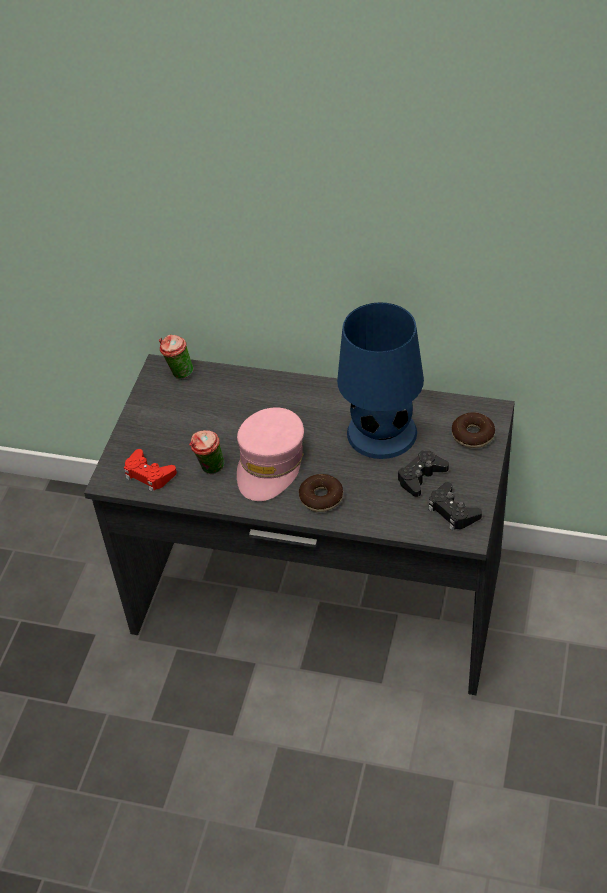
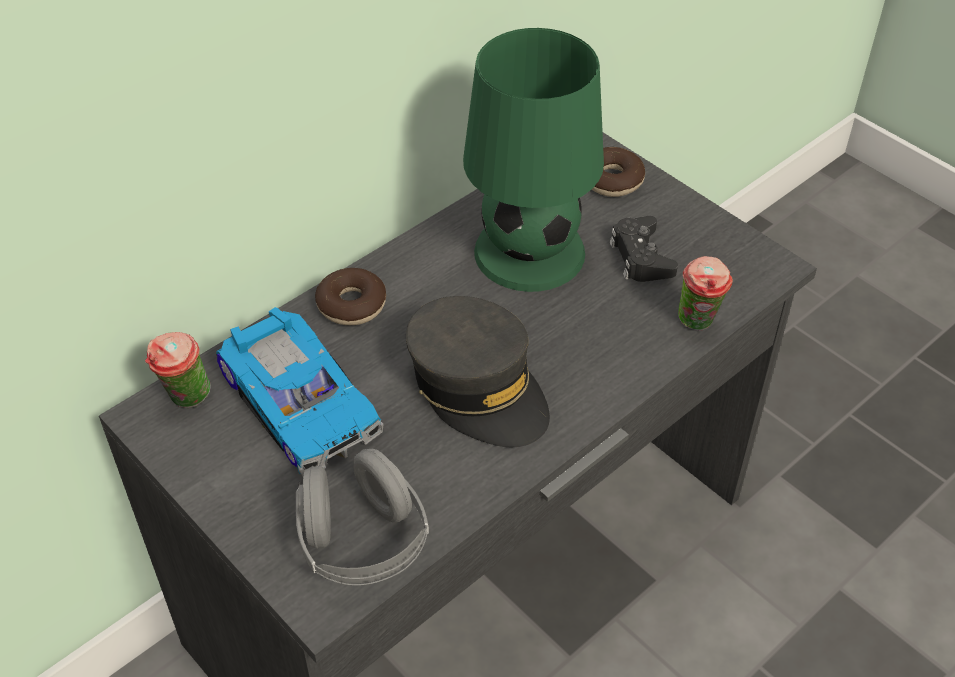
camera: 60 degrees left, 0 degrees up
(149, 474) = (362, 542): red game controller -> grey headphones
(210, 409) = (302, 400): none -> toy car
(210, 469) = (424, 461): cup -> cup (698, 324)
(270, 463) = (478, 387): pink cap -> grey cap
(321, 498) = (593, 367): donut -> donut (351, 305)
(381, 433) = (530, 253): blue table lamp -> green table lamp
(452, 511) = (723, 259): black game controller -> none

